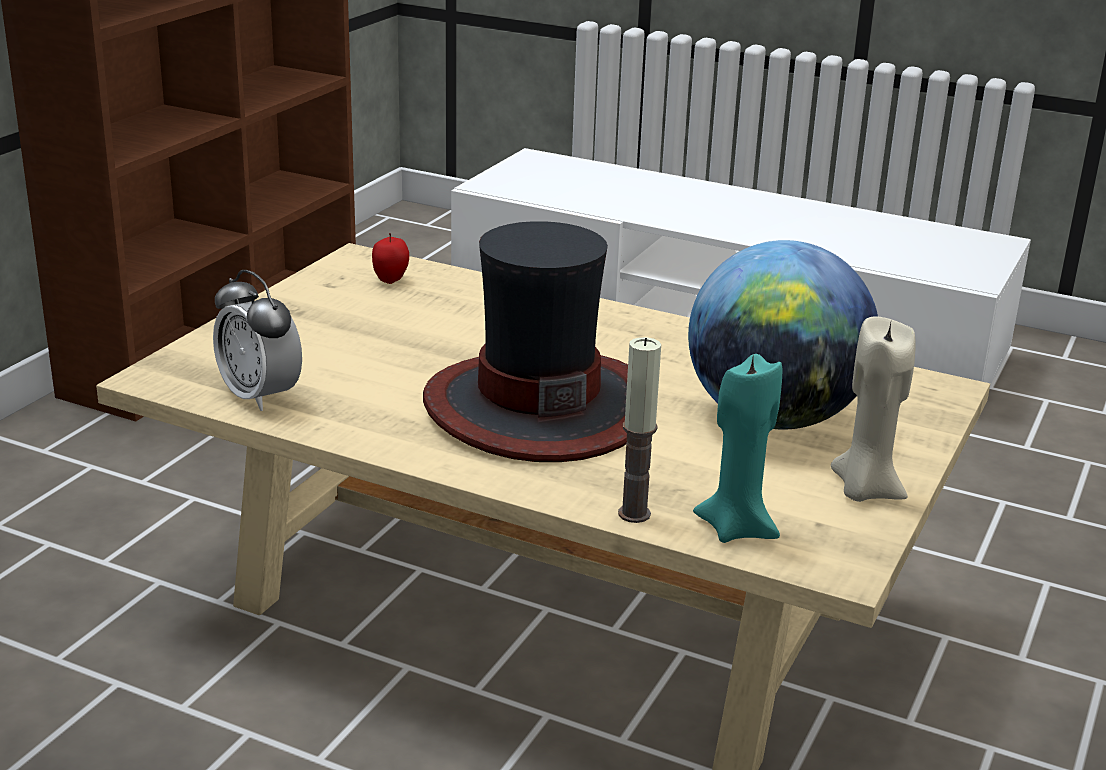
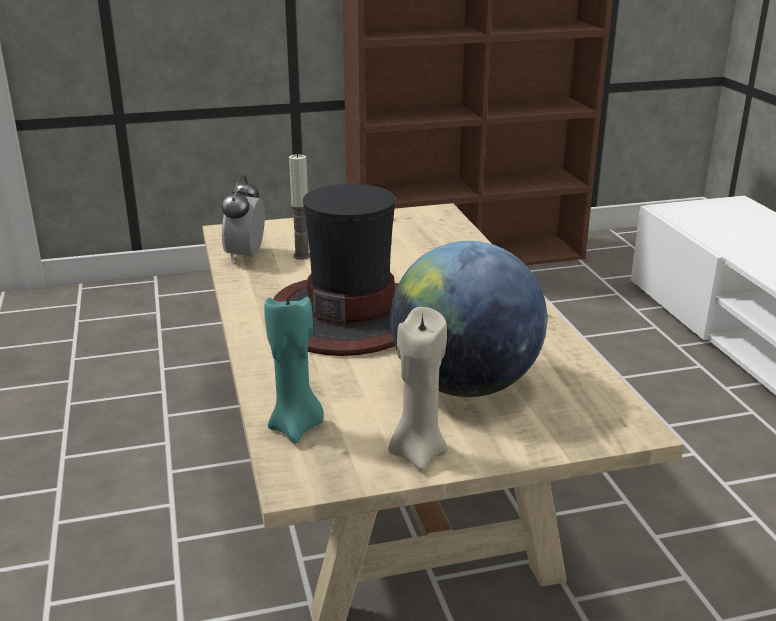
camera: 50 degrees right, 0 degrees up
(391, 280) = (429, 227): apple -> none
(634, 514) = (267, 390): candle -> candle (302, 256)

